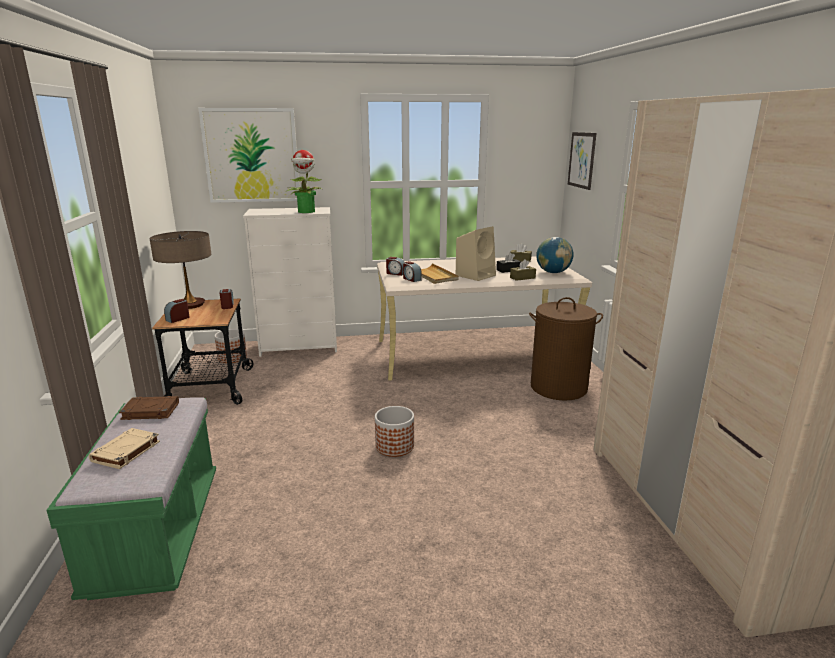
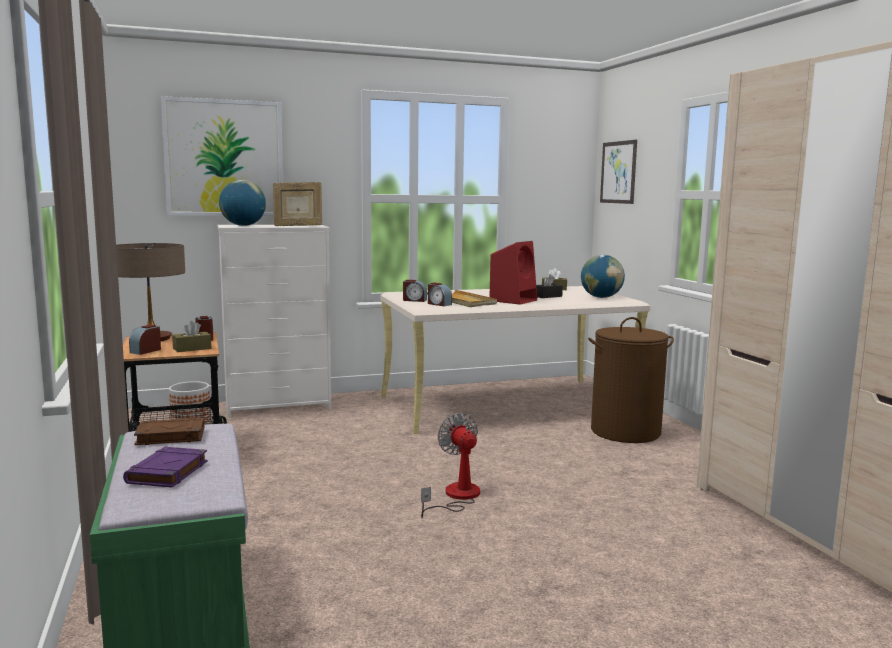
camera: 10 degrees left, 10 degrees down
(126, 452) = (167, 473): beige book -> purple book
(265, 211) = (243, 225): none -> globe
(306, 212) = (298, 226): potted plant -> picture frame
(394, 446) = (456, 497): planter -> fan
(476, 275) = (513, 300): beige speaker -> red speaker
(522, 278) = (570, 301): brown tissue box -> brown tissue box (192, 348)

